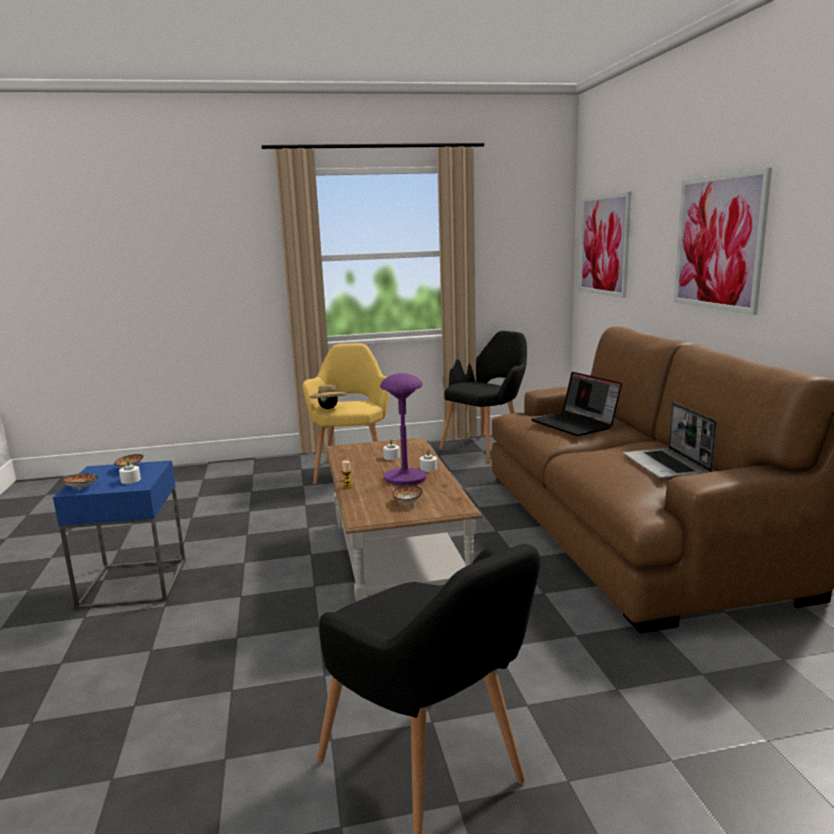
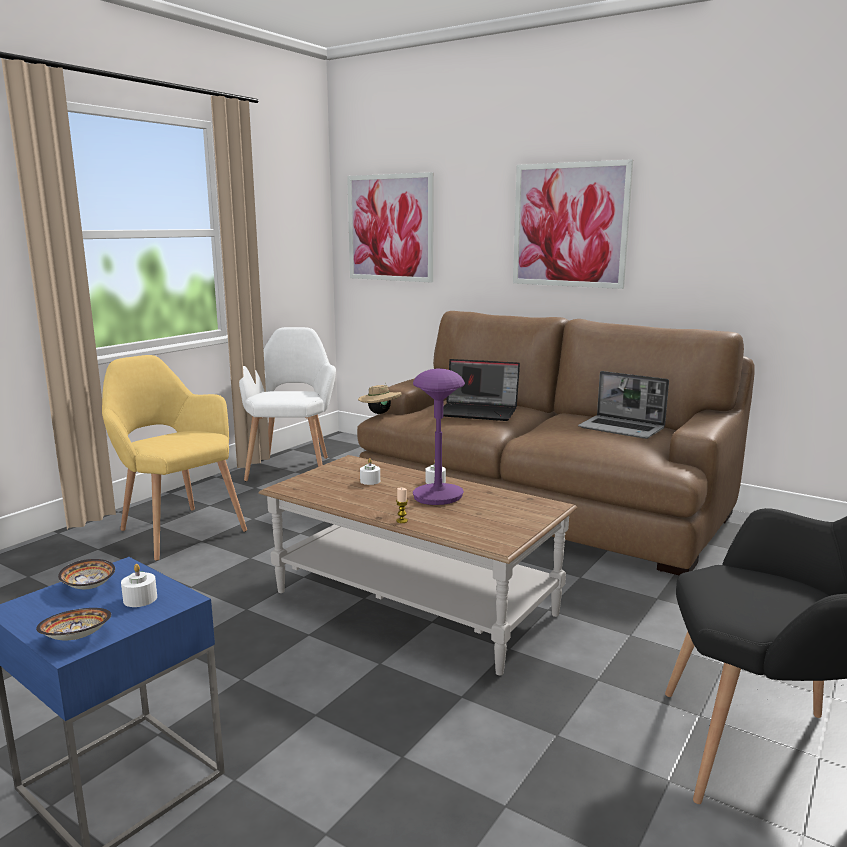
camera: 45 degrees left, 0 degrees up
(329, 408) = (164, 447): beige hat -> beige hat (380, 413)
(407, 502) = (497, 515): bowl -> none
(487, 447) = (292, 467): black armchair -> white armchair

